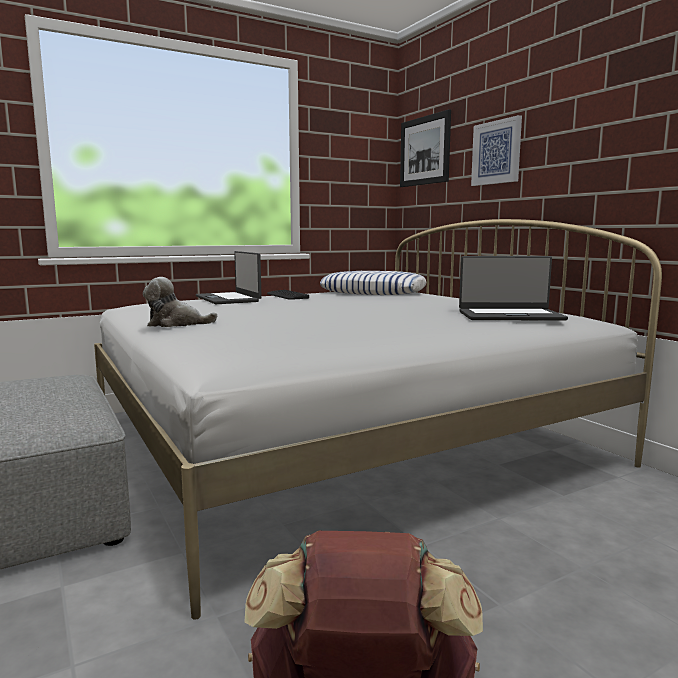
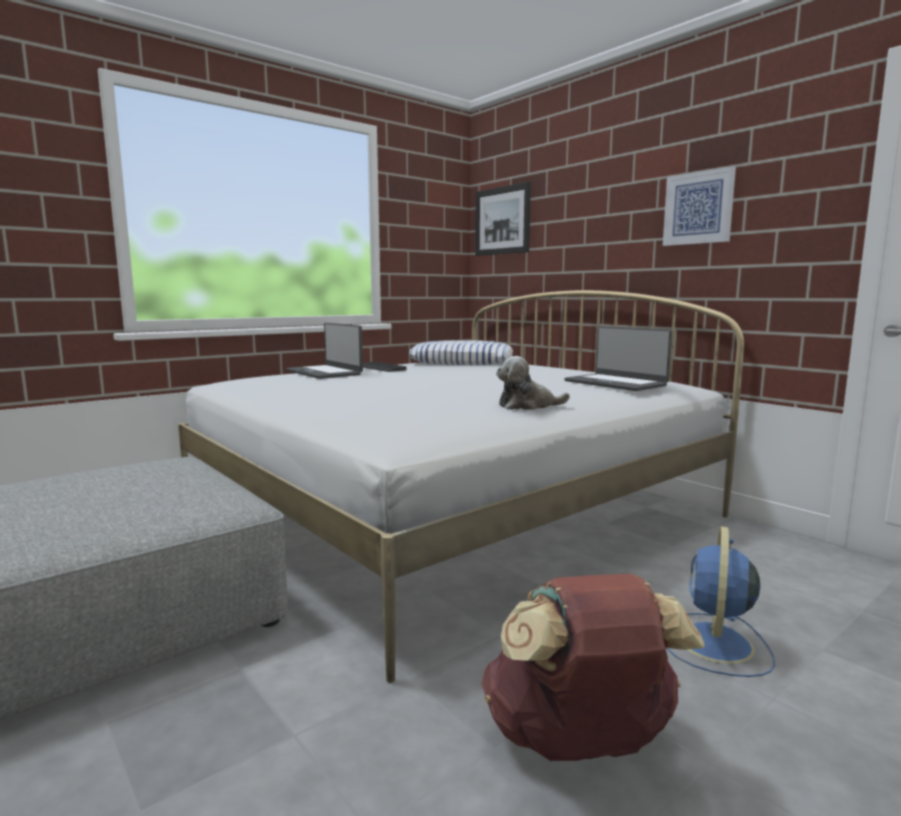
camera: 10 degrees left, 0 degrees up
(176, 324) = (305, 400): plush toy -> plush toy (528, 406)
(496, 152) = (580, 226): picture -> picture (698, 208)
(510, 315) = (615, 383): laptop -> laptop turned 60 degrees clockwise
(568, 617) = (714, 645): none -> blue fan

